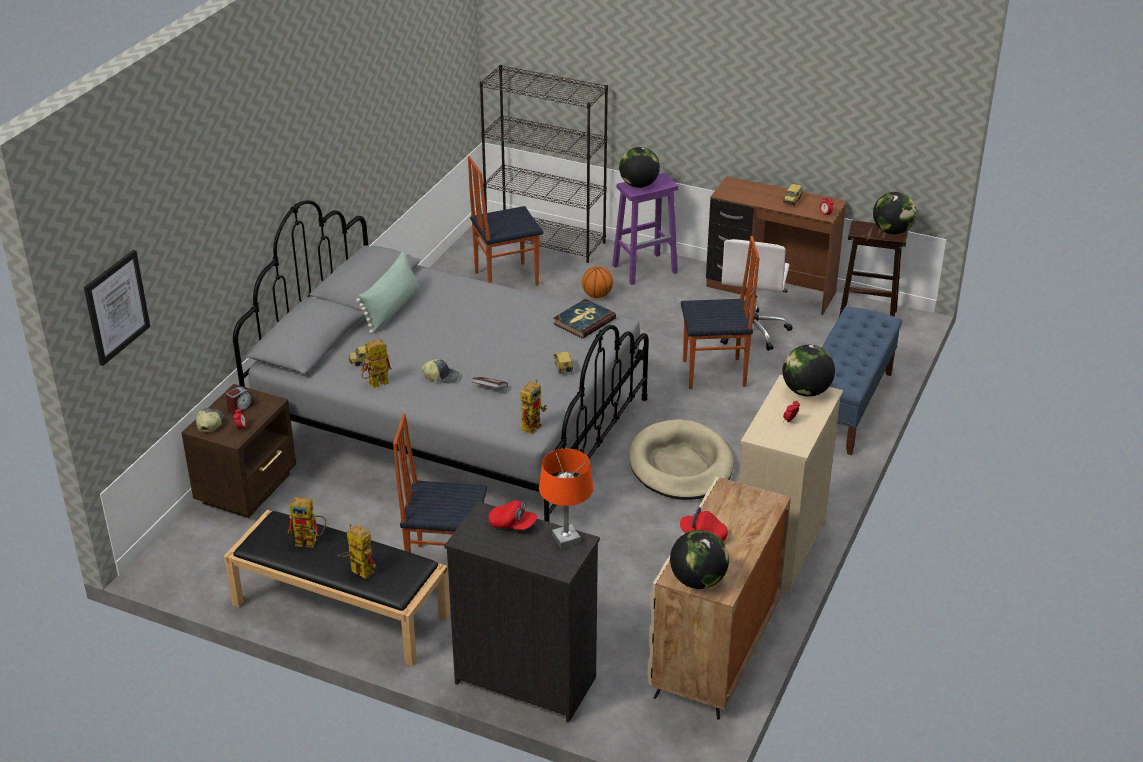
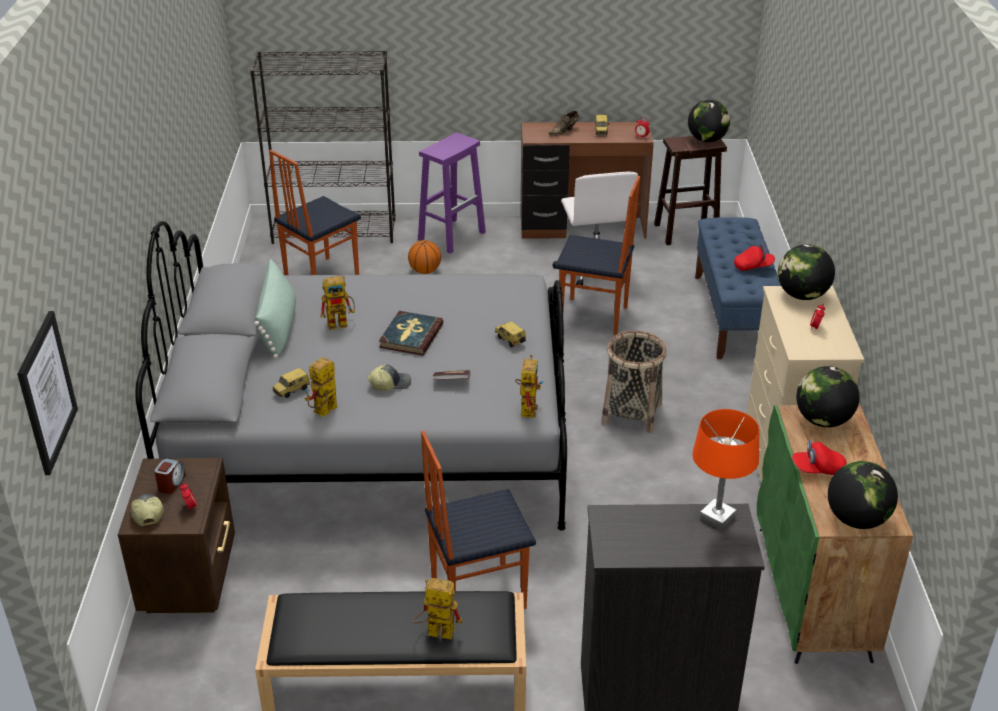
camera: 25 degrees left, 0 degrees up
(311, 541) = (355, 616): toy robot -> toy robot (341, 323)
(512, 525) = (648, 520): red cap -> red cap (753, 266)
(584, 321) = (492, 289): book -> book (411, 336)
(638, 185) = (442, 148): globe -> globe (823, 420)
(680, 465) = (631, 413): beige dog bed -> basket
(715, 374) = (593, 317): chair -> chair turned 45 degrees clockwise
(715, 652) = (814, 593): beige cabinet -> green cabinet
(758, 193) = (564, 131): none -> brown shoe

